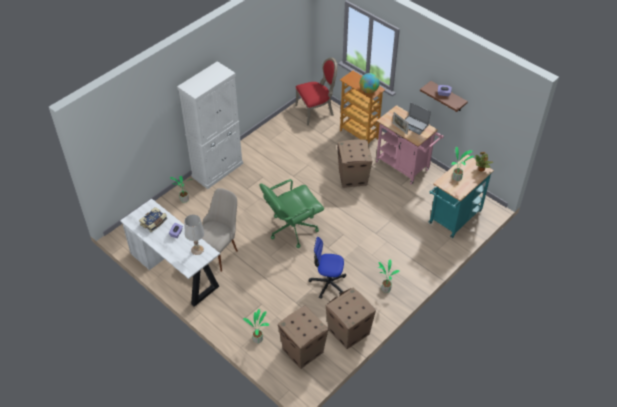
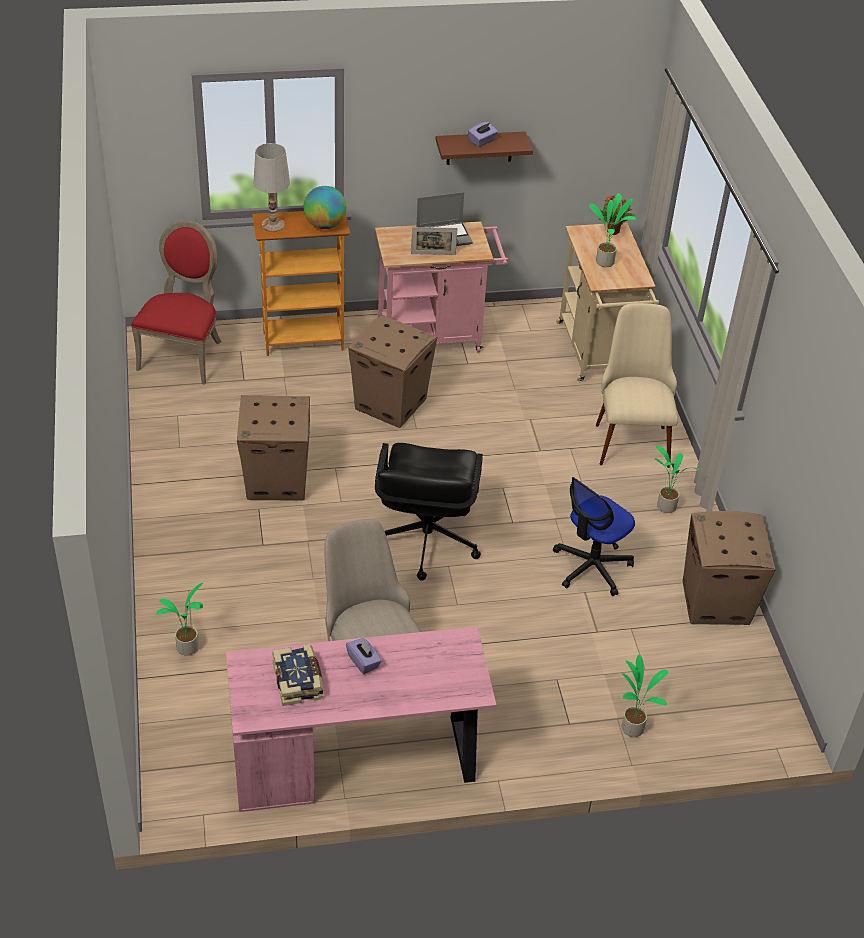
camera: 55 degrees left, 5 degrees down
(176, 270) = (358, 761): white desk -> pink desk
(197, 250) = (437, 654): white table lamp -> white table lamp (273, 225)
(217, 170) = (168, 558): white cabinet -> none
(292, 229) = (425, 541): green office chair -> black office chair
(303, 351) = (708, 682): cardboard box -> cardboard box (277, 480)
(415, 256) = (631, 435): none -> beige chair
(453, 219) = (598, 355): turquoise cart -> beige cart

